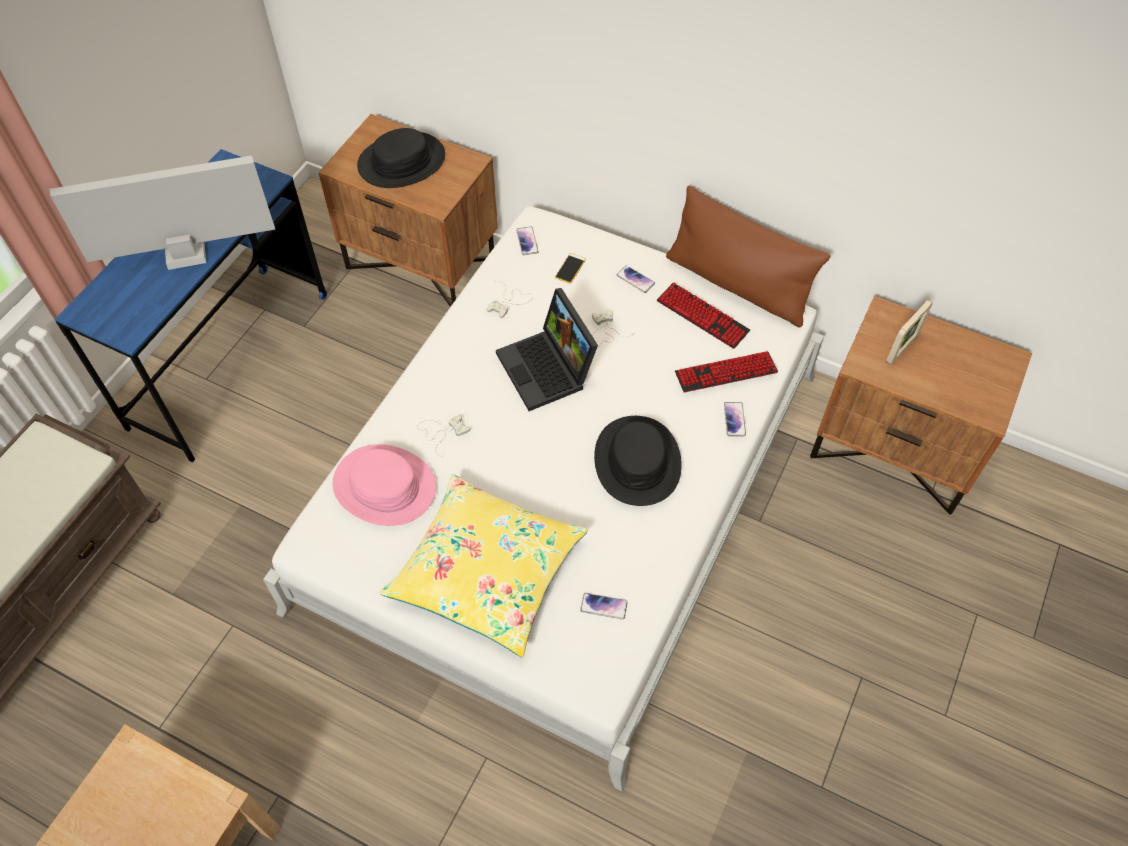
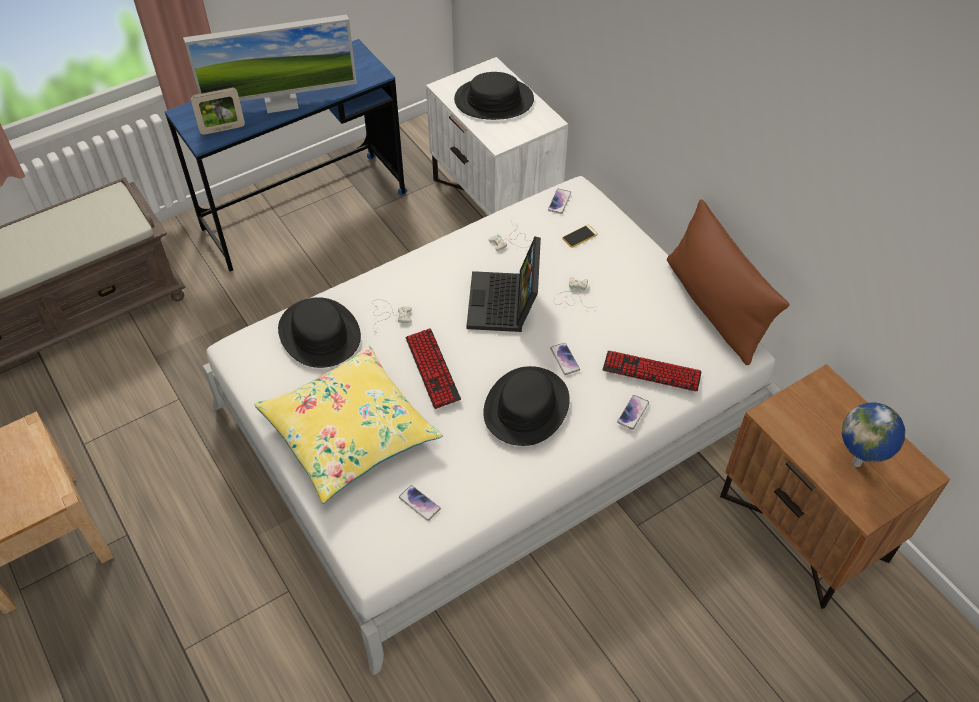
camera: 30 degrees right, 5 degrees down
(186, 254) = (281, 102): monitor -> monitor turned 150 degrees clockwise
(384, 486) = (319, 334): pink hat -> black hat
(422, 262) = (495, 199): brown nightstand -> white nightstand
(635, 279) = (627, 266): phone -> phone (564, 359)
(702, 316) = (663, 319): keyboard -> keyboard (432, 369)
(901, 349) = (819, 418): picture frame -> picture frame (222, 129)
(957, 374) = (858, 463): none -> globe

